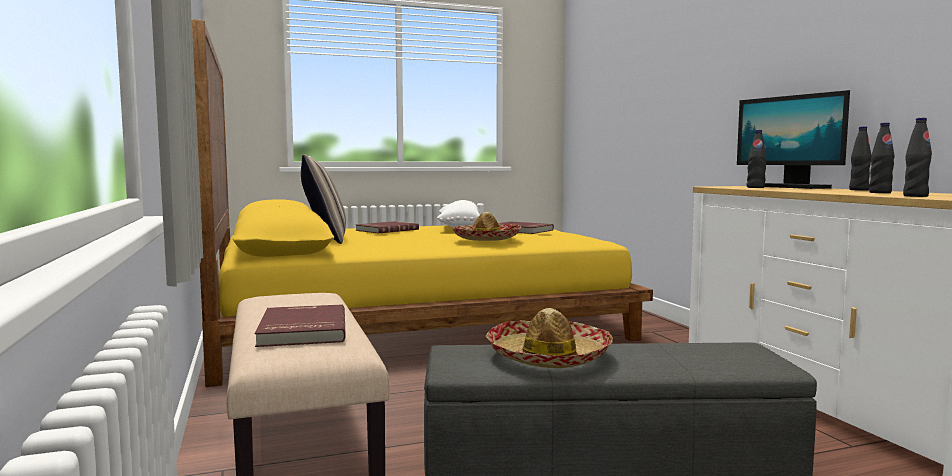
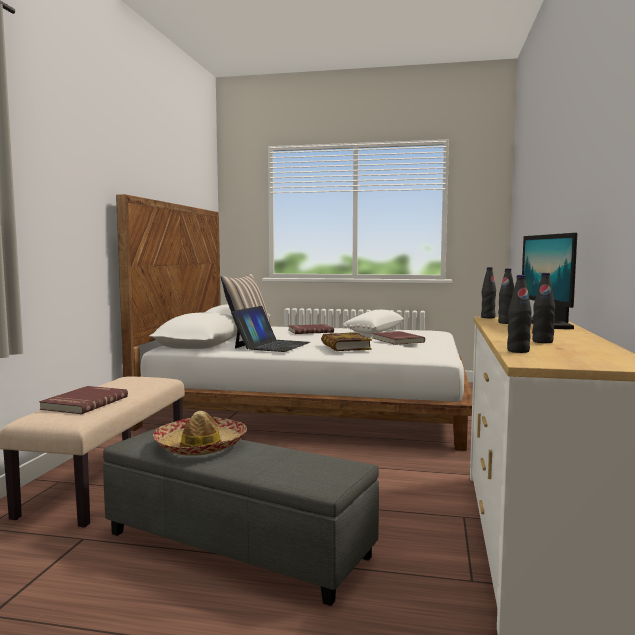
camera: 30 degrees right, 0 degrees up
(394, 244) = (272, 345): none -> laptop
(414, 322) = (314, 406): yellow bed -> white bed
(486, 239) = (345, 346): hat -> book
(859, 190) = (571, 334): black bottle -> black bottle (488, 317)

